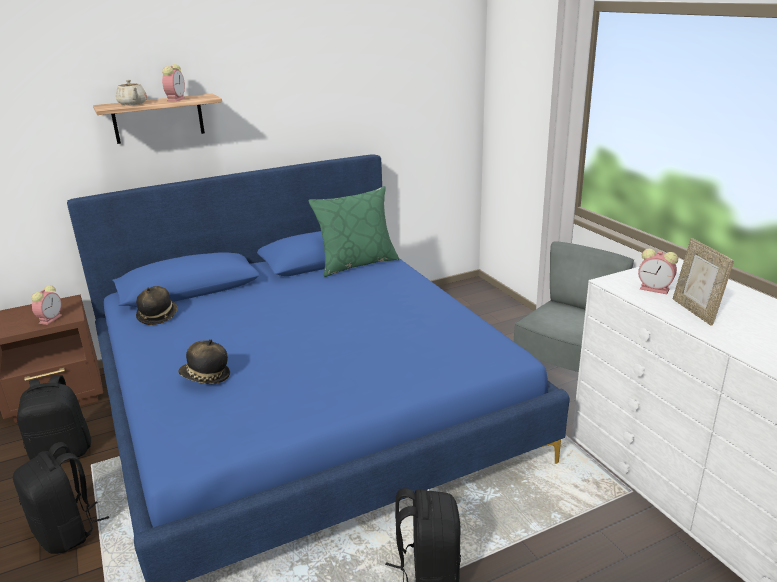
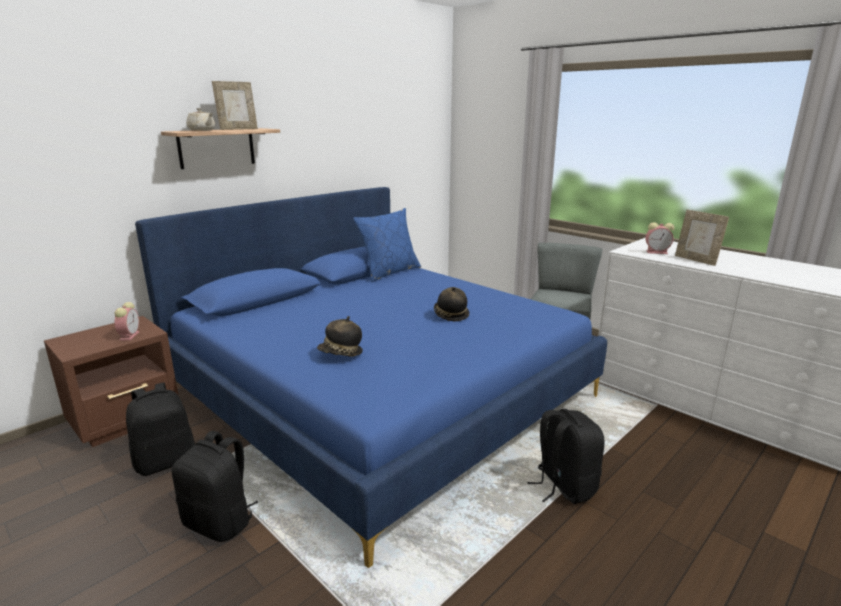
camera: 20 degrees left, 5 degrees down
(157, 316) = (246, 320): hat -> hat (450, 315)
(176, 99) = (238, 129): alarm clock -> picture frame
(357, 263) = (389, 272): green pillow -> blue pillow

